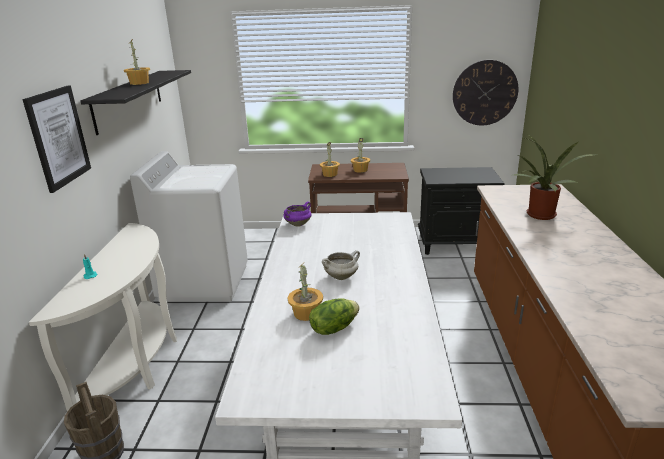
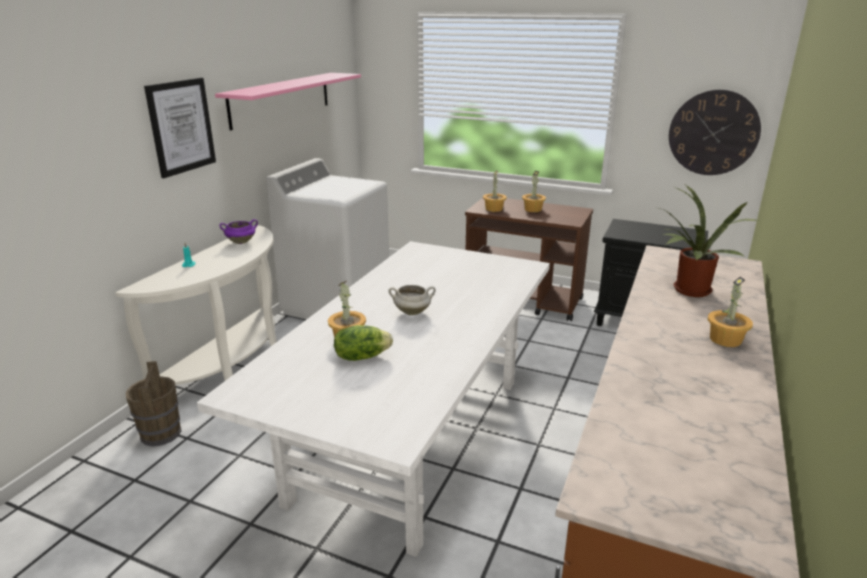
camera: 20 degrees right, 0 degrees up
(129, 99) = (281, 99): black shelf -> pink shelf
(140, 83) = (290, 83): potted plant -> potted plant (726, 339)
(298, 224) = (415, 254): purple cooking pot -> purple cooking pot (241, 242)

